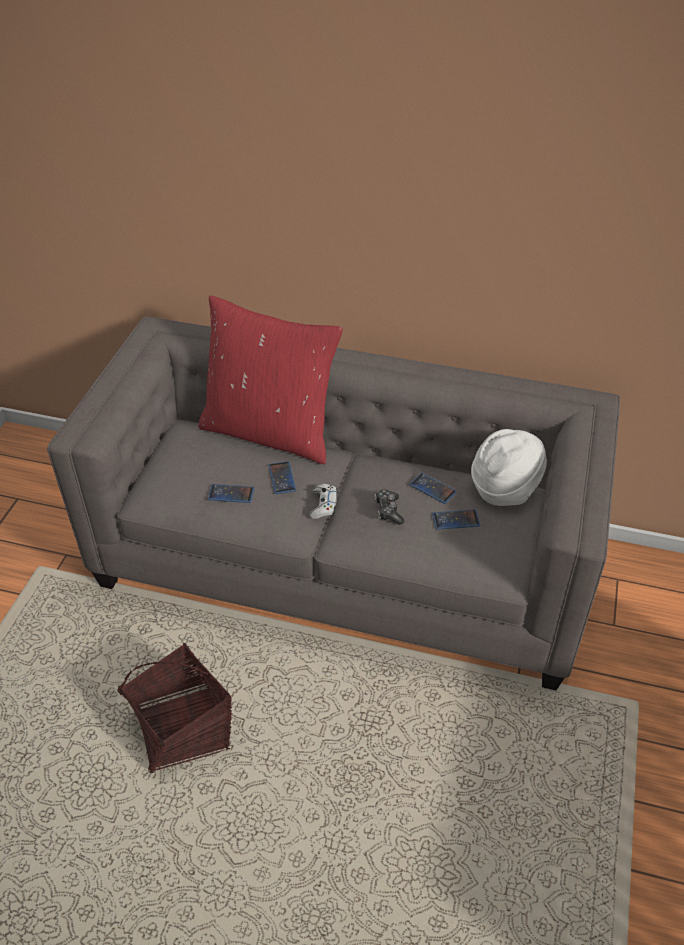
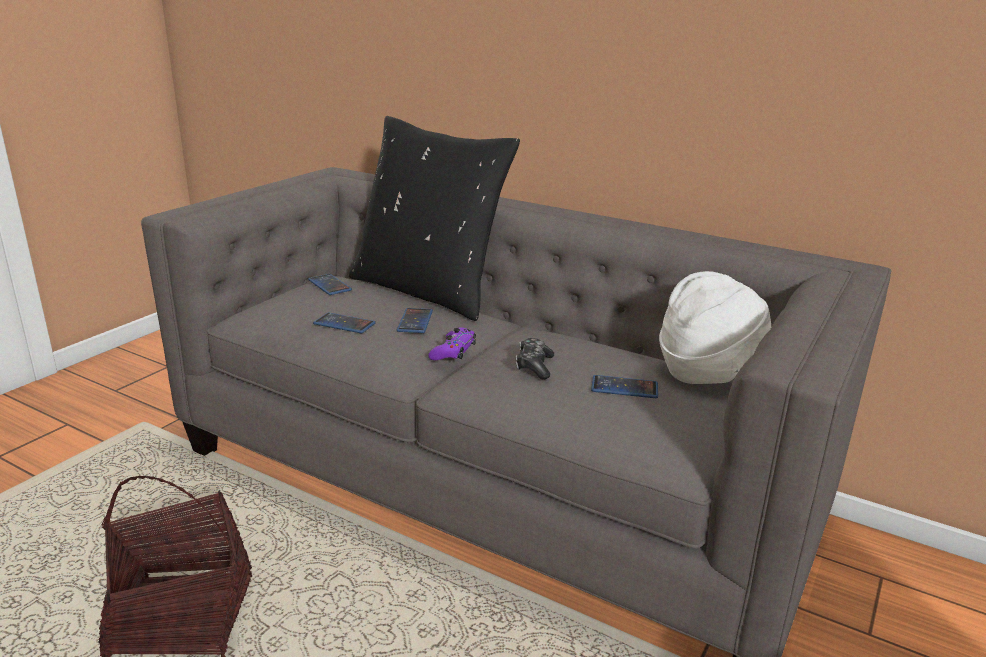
camera: 15 degrees right, 20 degrees down
(270, 431) = (428, 290): red pillow -> black pillow
(323, 505) = (453, 351): white game controller -> purple game controller
(433, 488) = (605, 357): phone -> phone (329, 285)

